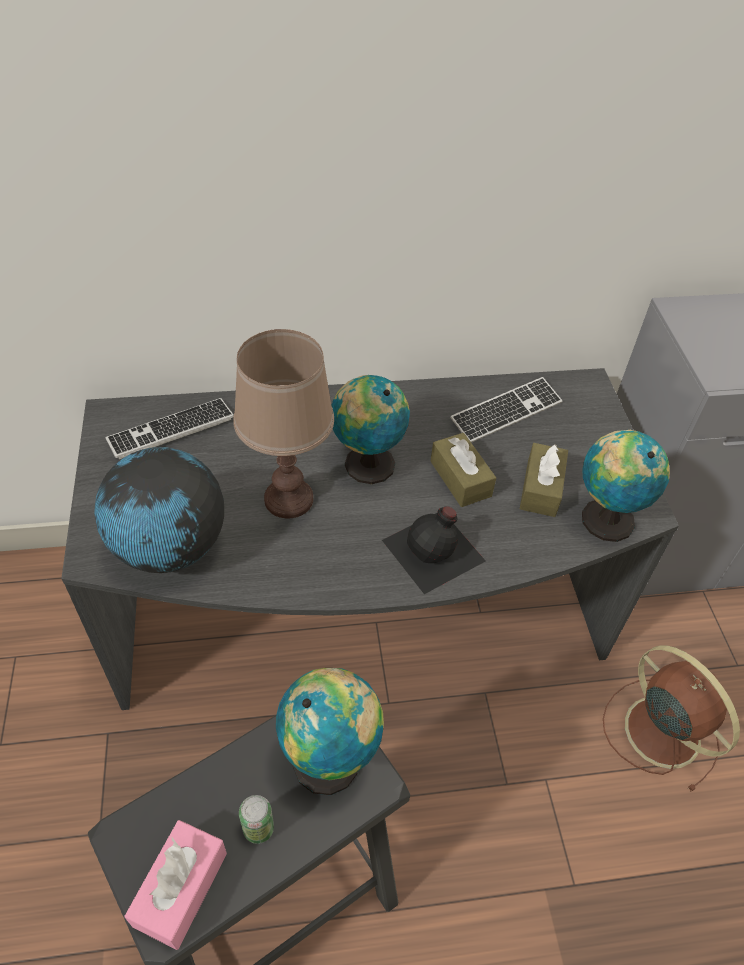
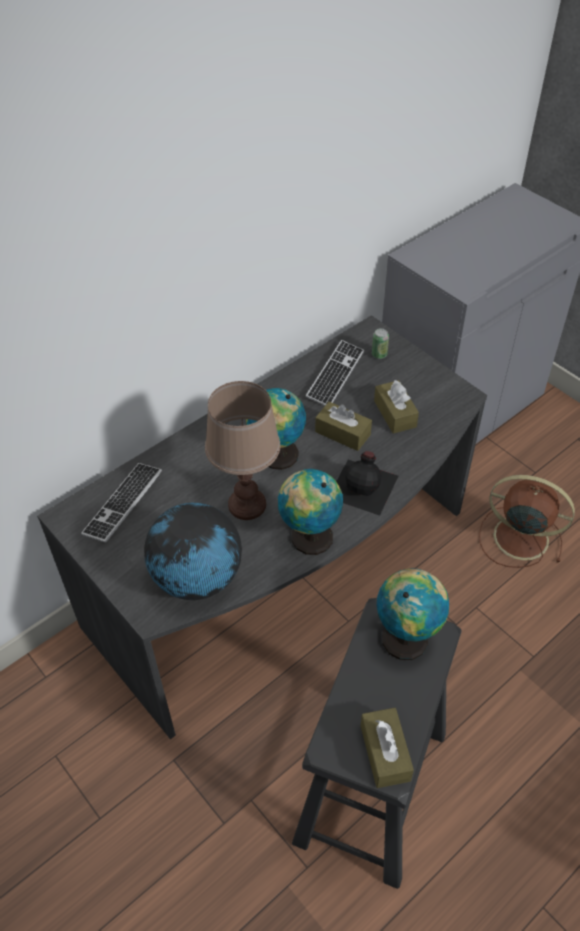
camera: 30 degrees left, 0 degrees up
(181, 889) = (385, 753): pink tissue box -> brown tissue box
(258, 828) = (398, 697): can -> can (379, 354)
(604, 518) = (444, 412): globe -> globe (308, 537)

